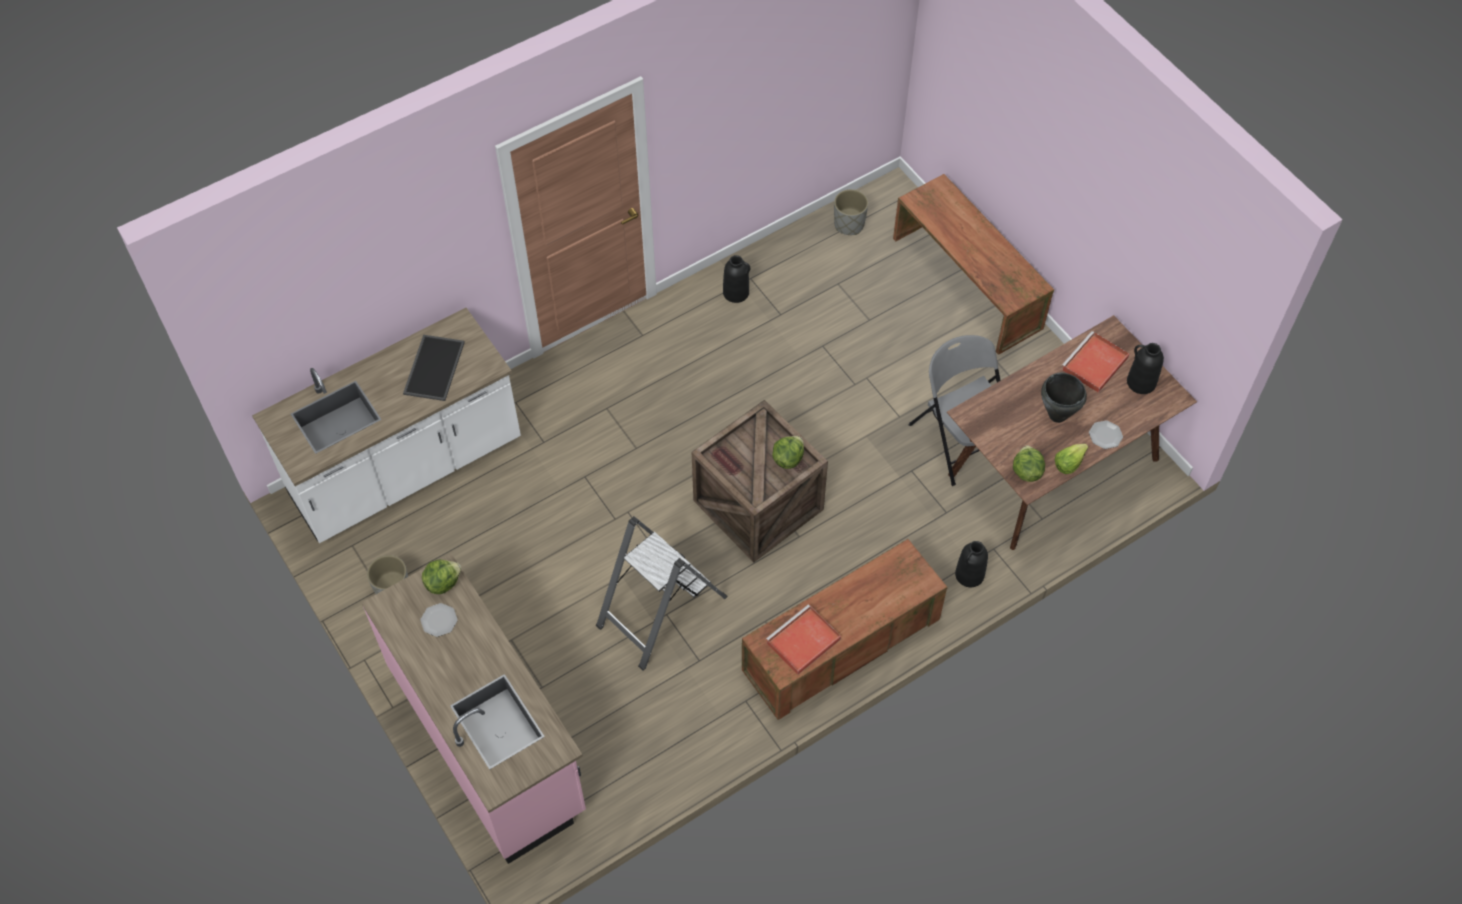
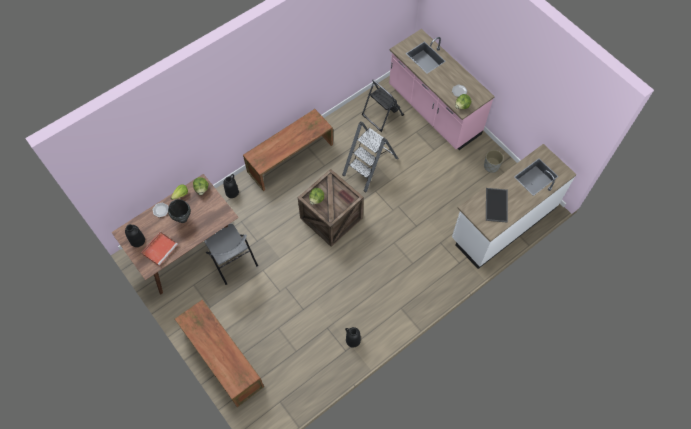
camera: 175 degrees right, 5 degrees up
(617, 738) = (381, 115): none -> black step ladder
(802, 642) = (306, 127): red tray -> none
(848, 224) = (290, 395): grey planter -> none

